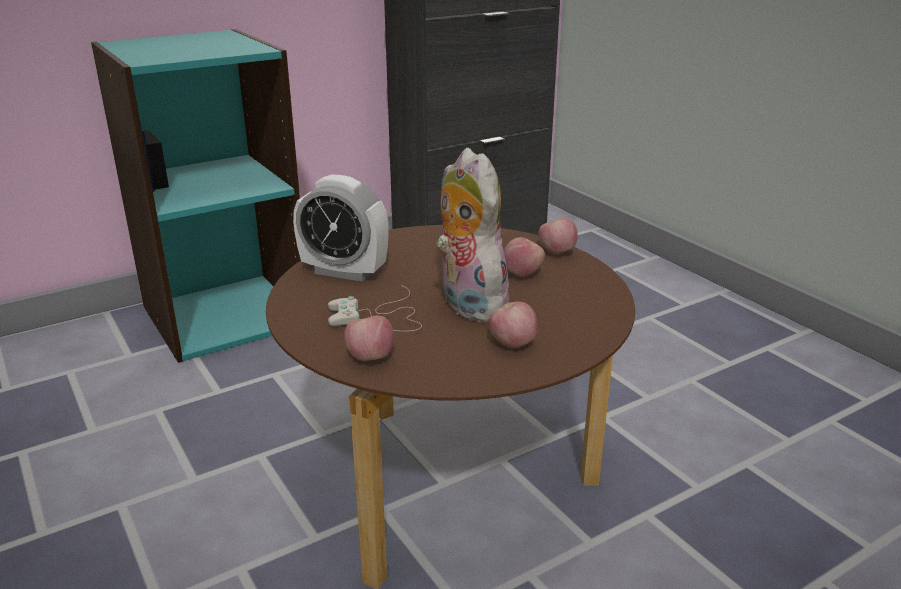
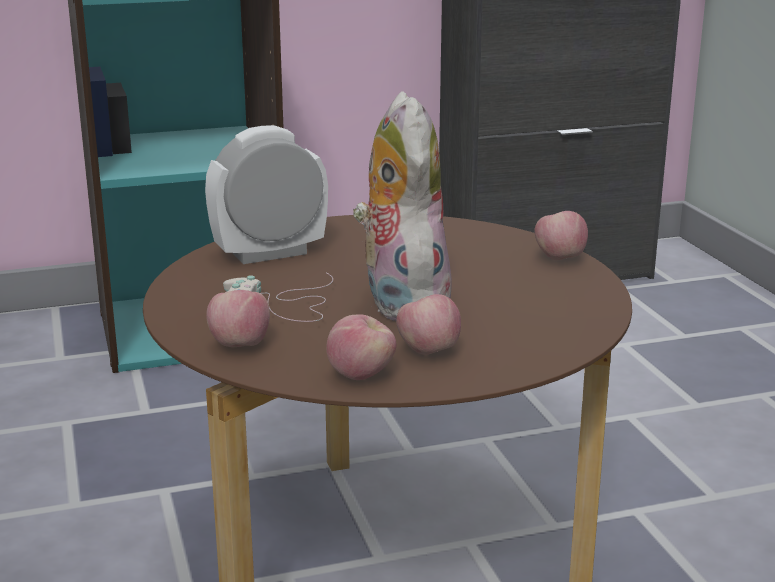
camera: 15 degrees right, 5 degrees down
(344, 272) = (269, 254): alarm clock -> alarm clock turned 120 degrees clockwise
(522, 274) = (496, 278): apple -> apple (362, 376)

